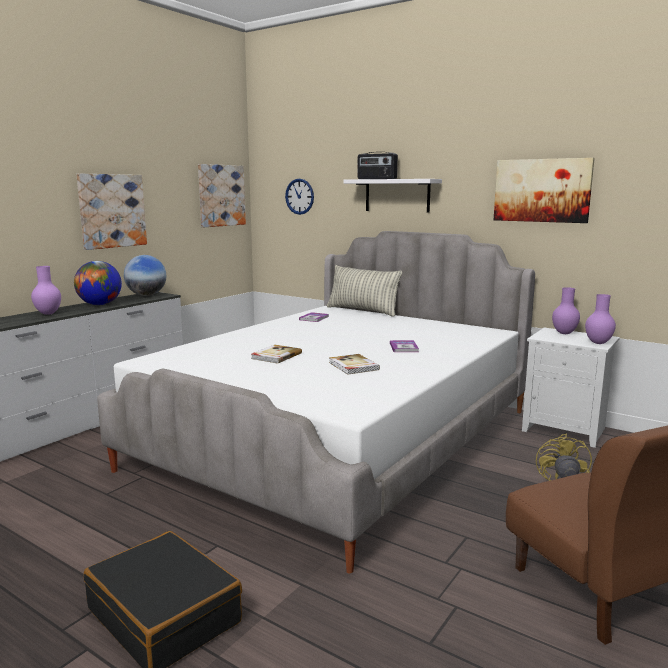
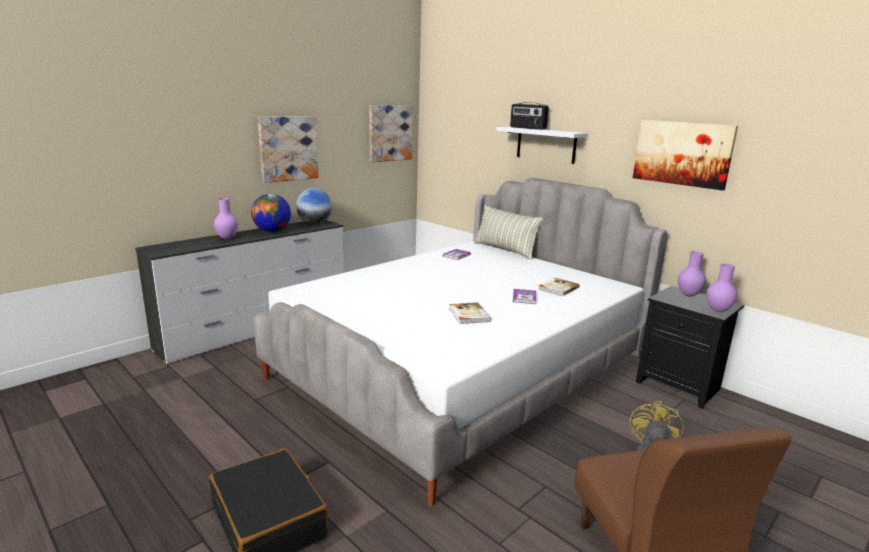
camera: 10 degrees right, 5 degrees up
(275, 356) = (405, 296): book -> book (558, 288)
(299, 196) = (460, 137): wall clock -> none
(566, 430) = (680, 386): white nightstand -> black nightstand

